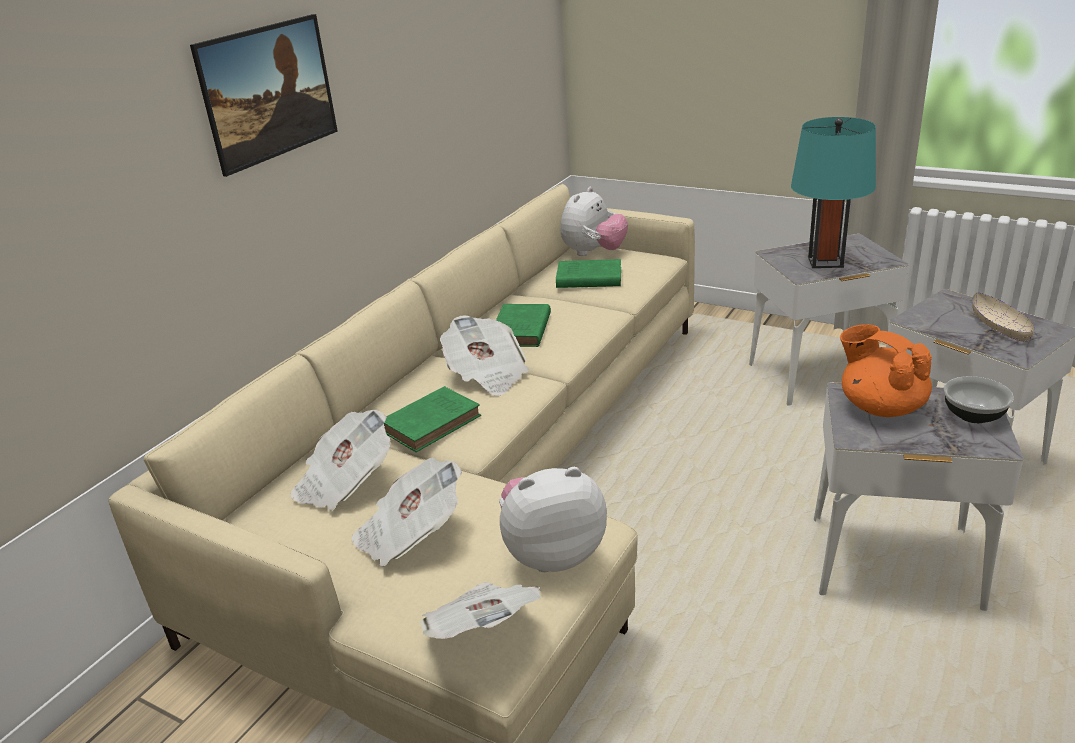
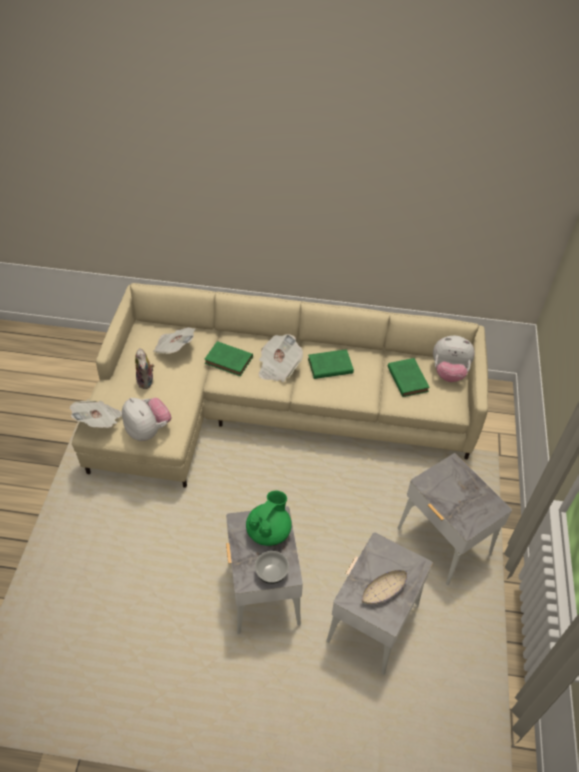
camera: 65 degrees right, 20 degrees up
(276, 122) = (258, 203): picture -> none
(410, 534) = (147, 381): newspaper -> plush toy
(825, 262) = (451, 493): turquoise table lamp -> none
(880, 407) = (269, 531): orange teapot -> green teapot

